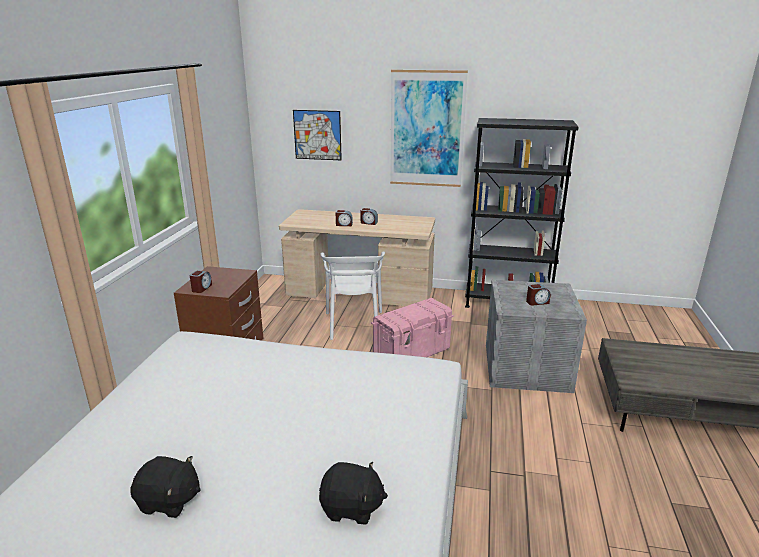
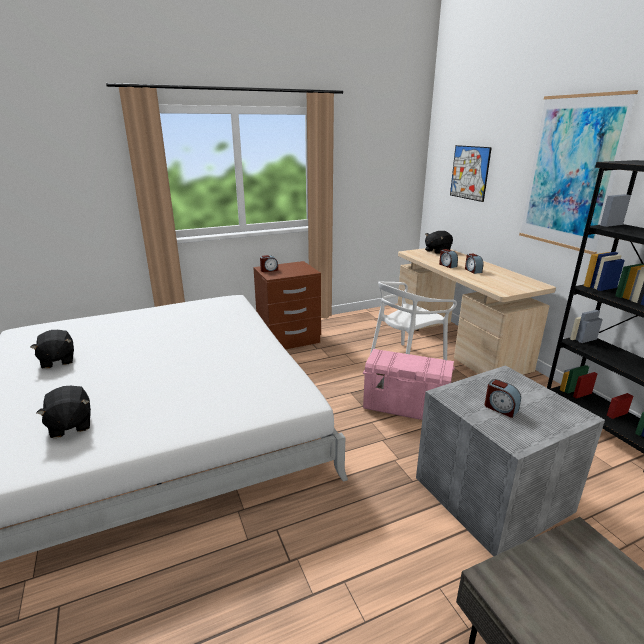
camera: 55 degrees right, 0 degrees up
(306, 215) = (437, 251): none -> black plush toy

